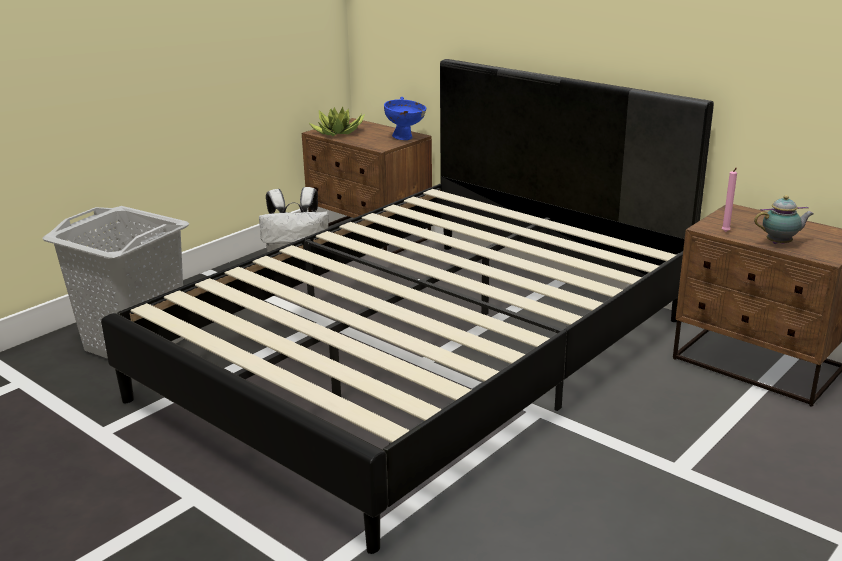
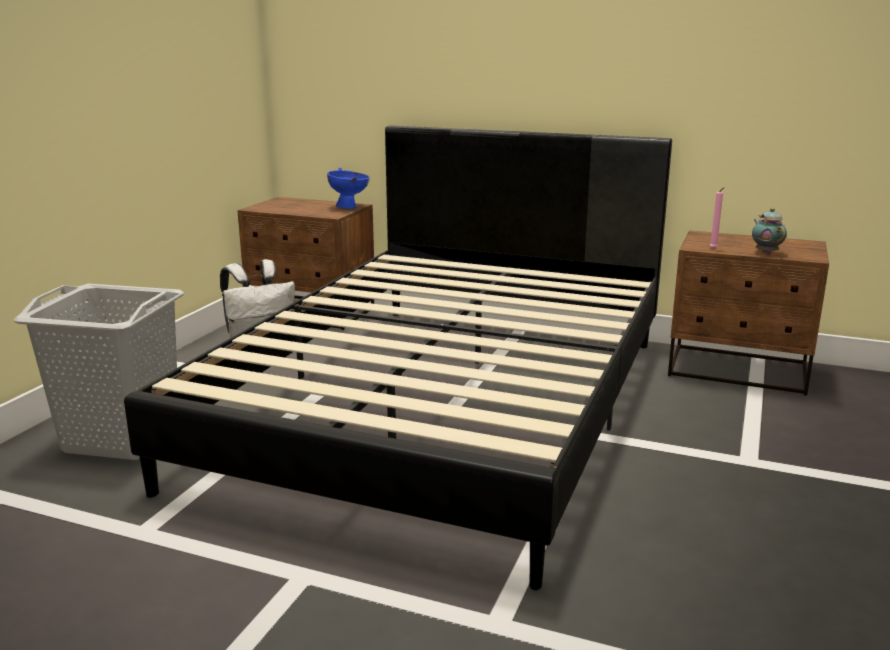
camera: 20 degrees left, 5 degrees down
(338, 132) = (276, 207): potted plant -> none
(780, 243) = (765, 252): teapot -> teapot turned 75 degrees counterclockwise

